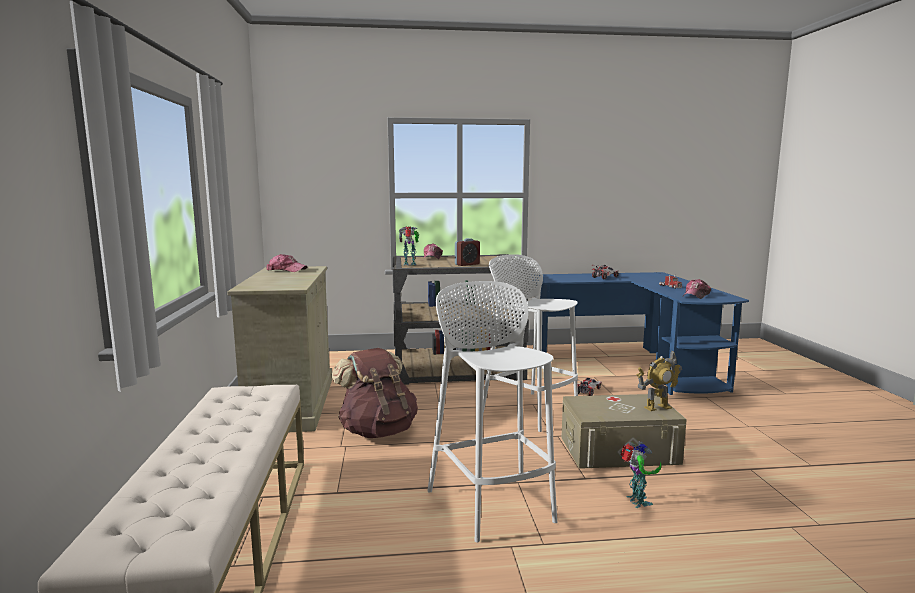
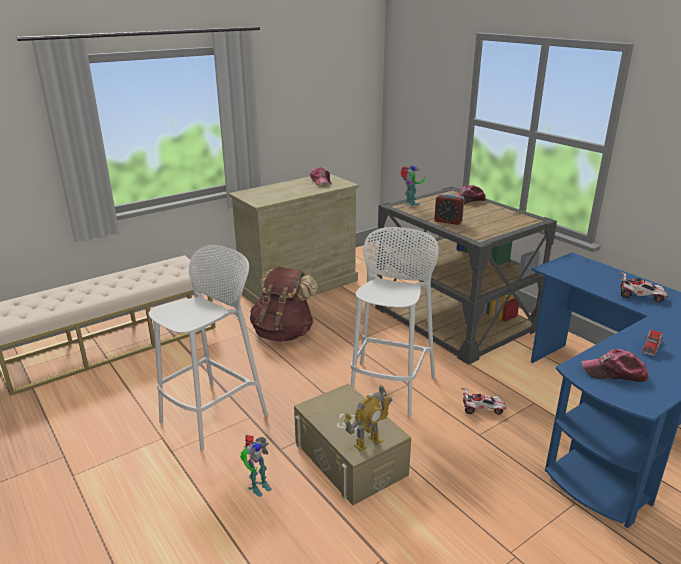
camera: 60 degrees right, 15 degrees up
(657, 407) = (368, 442): toy robot -> toy robot turned 75 degrees counterclockwise

